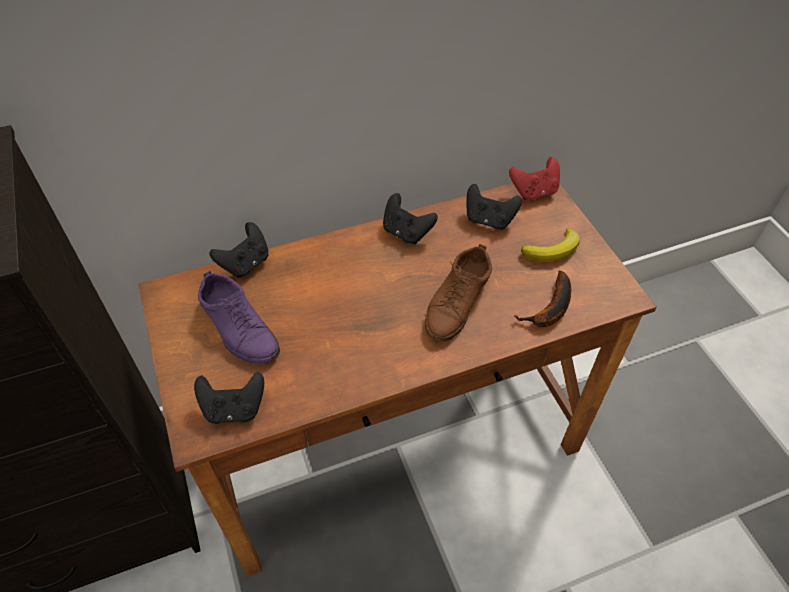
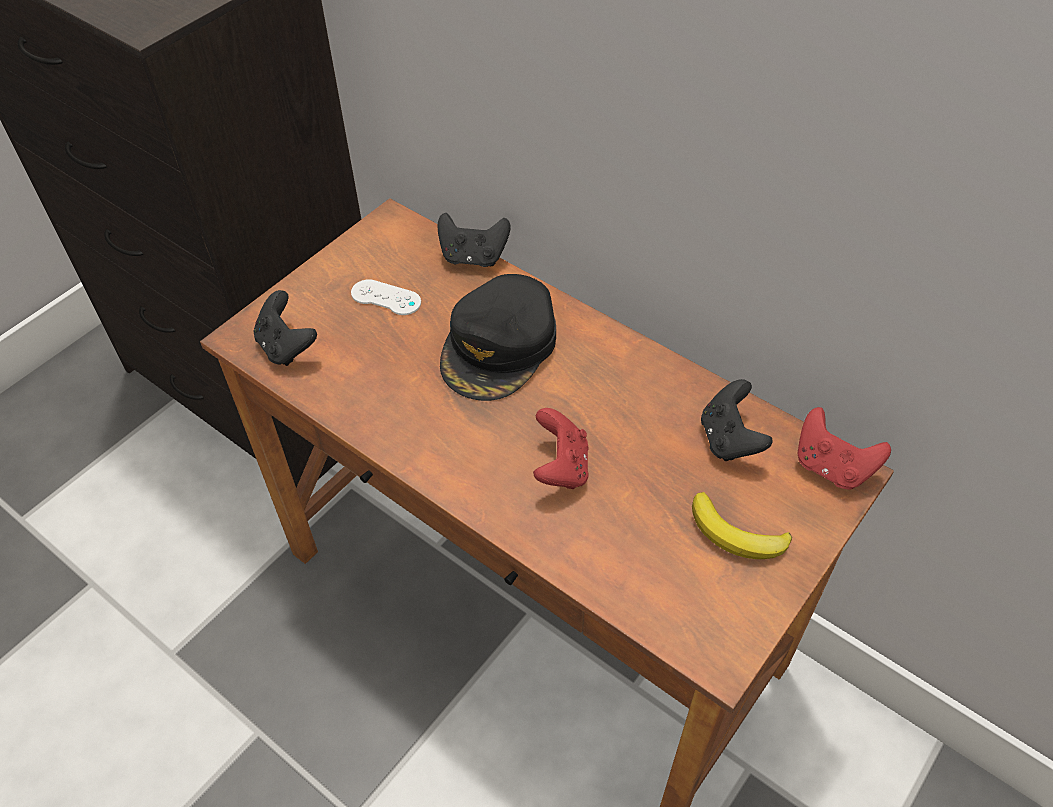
camera: 60 degrees right, 0 degrees up
(239, 328) = (386, 298): purple shoe -> white game controller
(338, 286) = (500, 346): none -> black cap
(406, 232) = (634, 367): black game controller -> none
(457, 302) = (561, 467): brown shoe -> red game controller
(550, 309) = (624, 573): banana -> none

